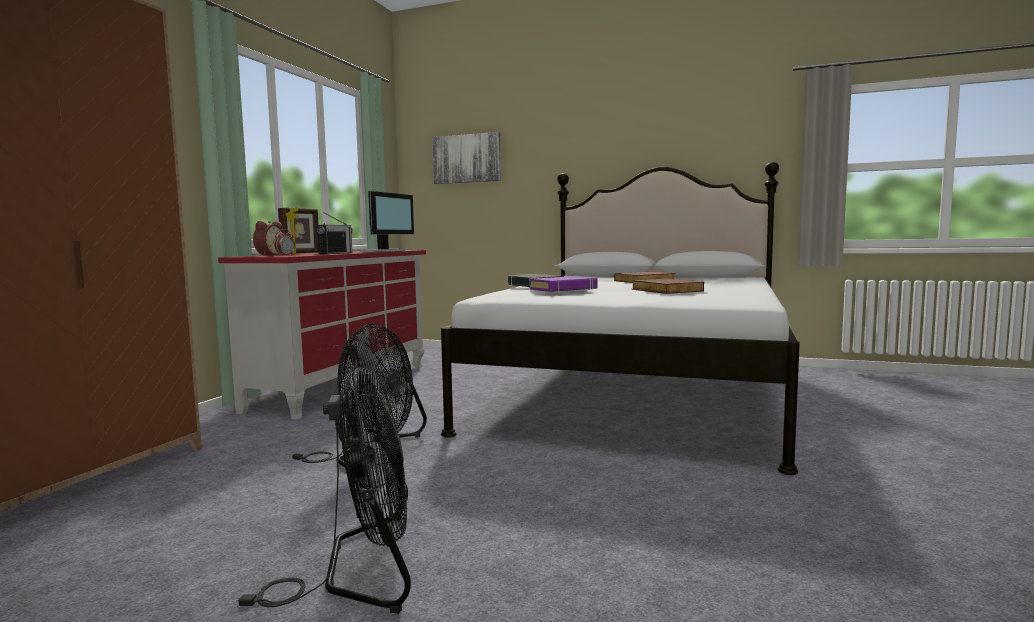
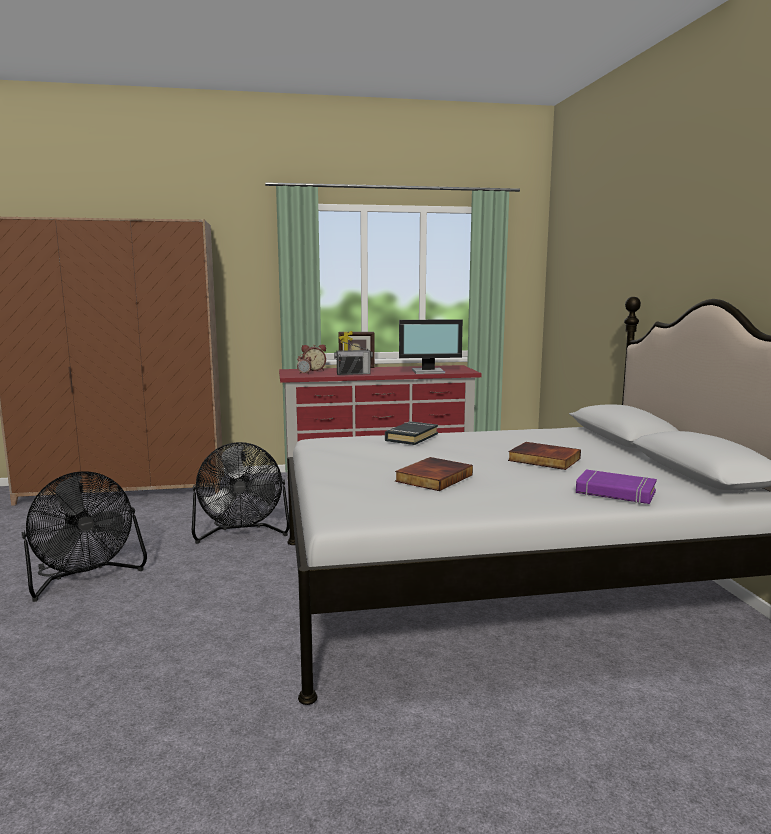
camera: 60 degrees right, 5 degrees up
(467, 159) = (581, 269): picture -> none
(564, 289) = (376, 449): purple book -> purple book (615, 492)

